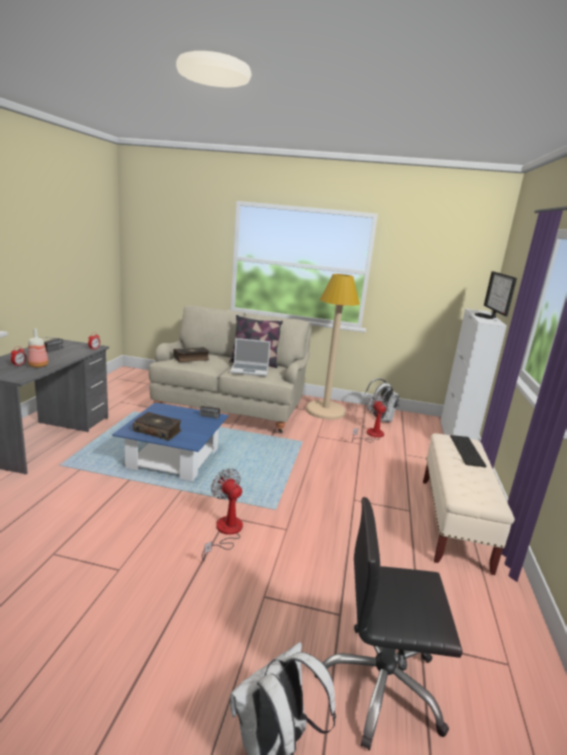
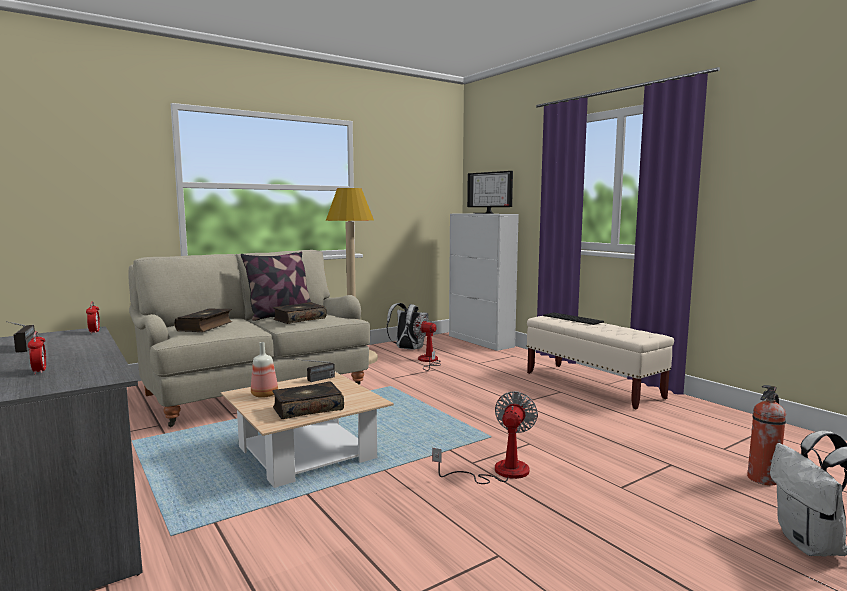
camera: 45 degrees left, 10 degrees down
(39, 366) = (81, 362): bottle -> bottle (265, 394)
(173, 458) = (306, 453): blue coffee table -> beige coffee table
(225, 532) = (499, 472): fan -> fan turned 105 degrees clockwise
(250, 370) = (299, 319): laptop -> book
(380, 685) = (762, 479): black office chair -> fire extinguisher

